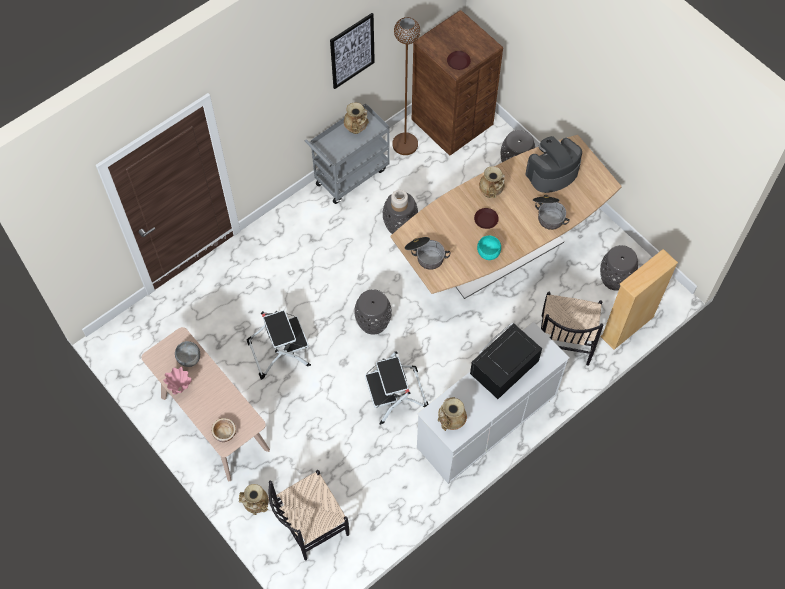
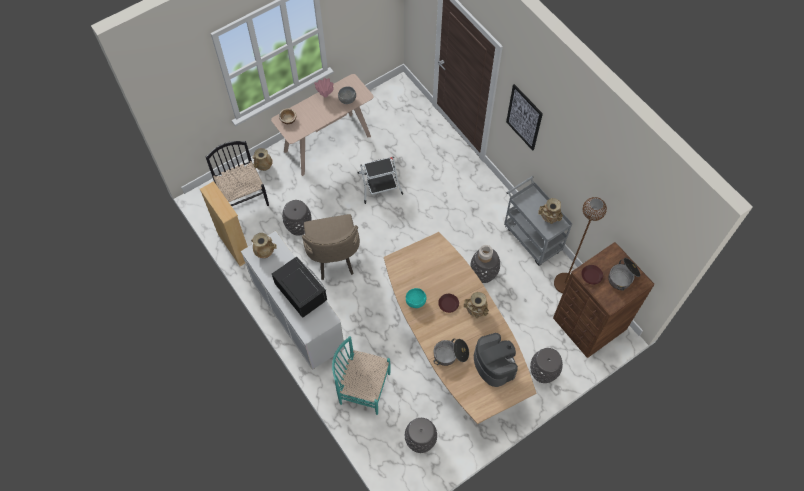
camera: 95 degrees right, 0 degrees up
(352, 51) = (582, 176): picture -> picture (524, 117)
(373, 322) = (396, 247): grey stool -> grey stool (299, 226)
(396, 394) = (334, 258): step ladder -> beige chair
(425, 255) = (418, 255): cooking pot -> cooking pot (623, 277)
(564, 343) = (362, 388): black chair -> turquoise chair
(627, 327) = (372, 443): beige bookcase -> beige bookcase (235, 246)

